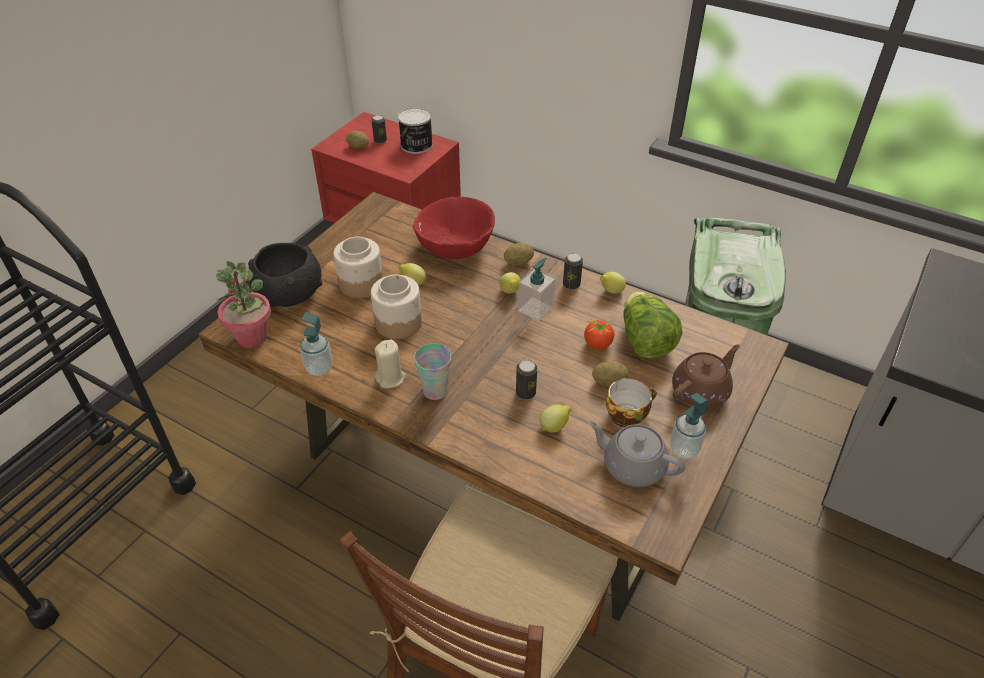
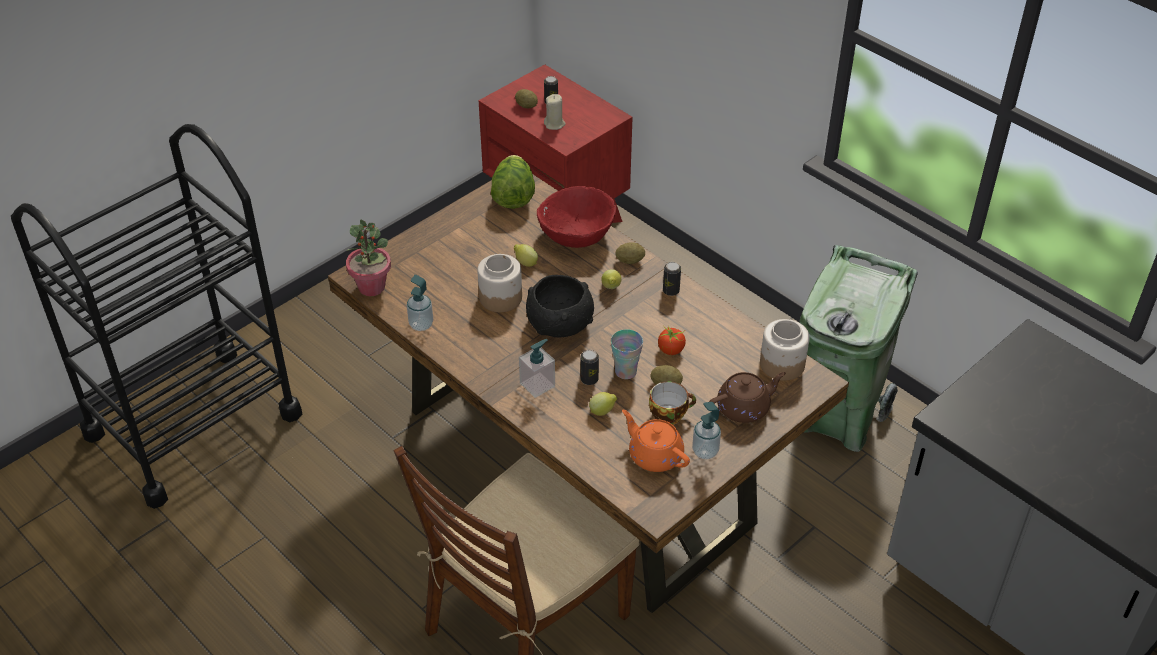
camera: 15 degrees right, 0 degrees up
(289, 293) = (413, 252): black bowl -> black bowl (559, 323)
(360, 284) = (478, 255): jar -> jar (781, 364)
(391, 378) = (479, 344): beige candle -> beige candle (554, 124)
(416, 145) = (586, 113): can -> none
(435, 391) = (512, 362): cup -> cup (625, 371)
(535, 309) = (628, 307): soap dispenser -> soap dispenser (537, 385)
(611, 291) = (705, 304): lemon -> none
(632, 466) = (654, 455): grey teapot -> orange teapot
(645, 341) = (715, 355): lettuce -> lettuce (513, 196)

